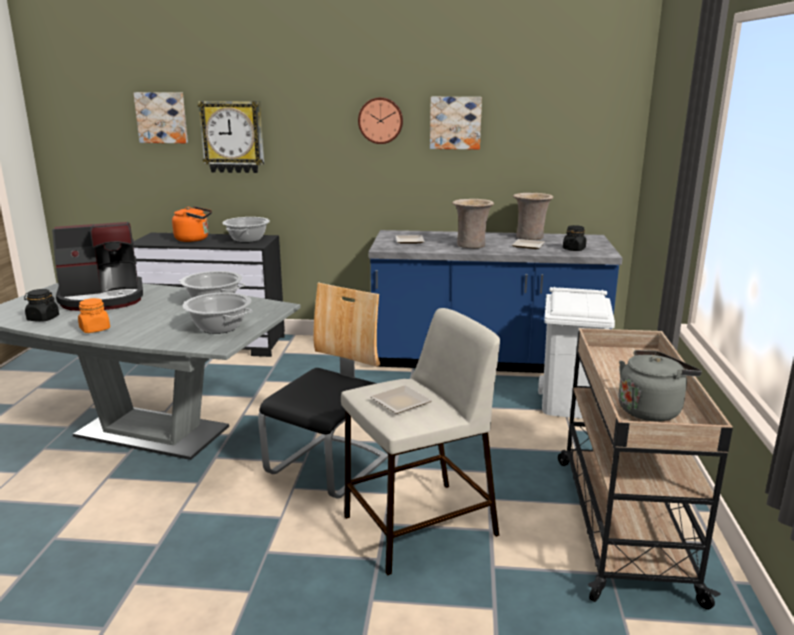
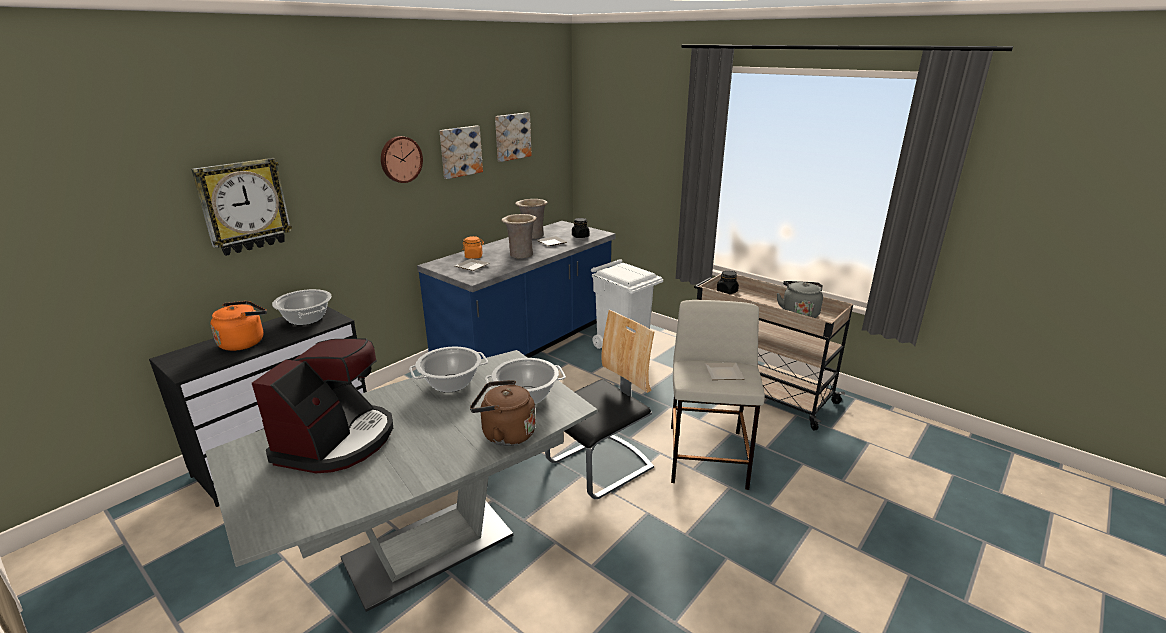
camera: 55 degrees left, 5 degrees up
(43, 318) = (347, 492): black jar -> black jar (727, 291)
(95, 329) = (438, 462): orange jar -> orange jar (474, 256)
(151, 336) = (505, 434): none -> brown kettle
(162, 117) = (133, 200): picture -> picture (512, 136)
(329, 466) = (600, 465): chair -> chair turned 75 degrees clockwise

